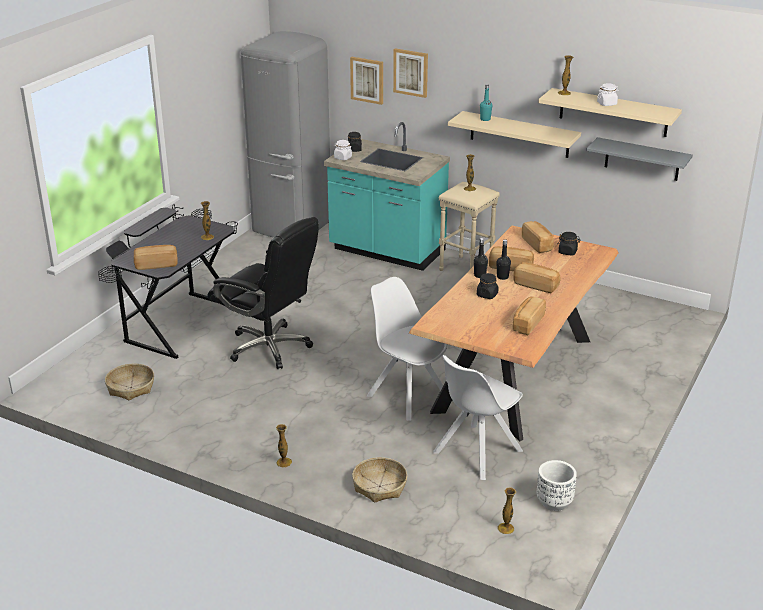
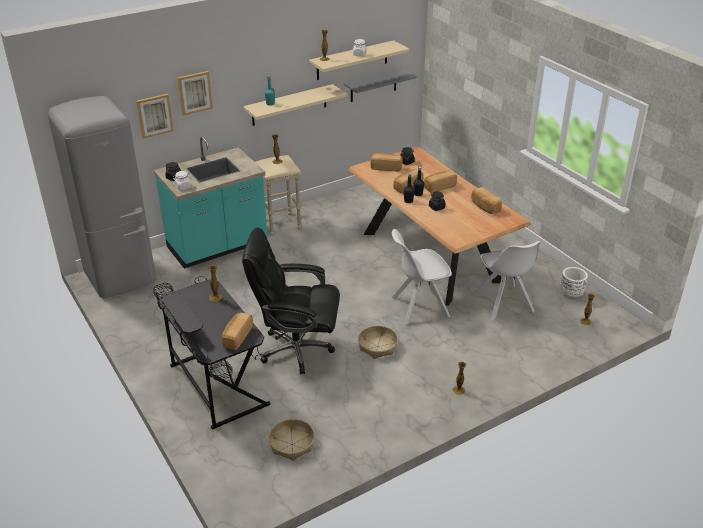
camera: 60 degrees left, 5 degrees up
(267, 346) = (298, 349): black office chair -> black office chair turned 150 degrees counterclockwise
(379, 486) = (514, 356): basket -> basket (377, 346)

